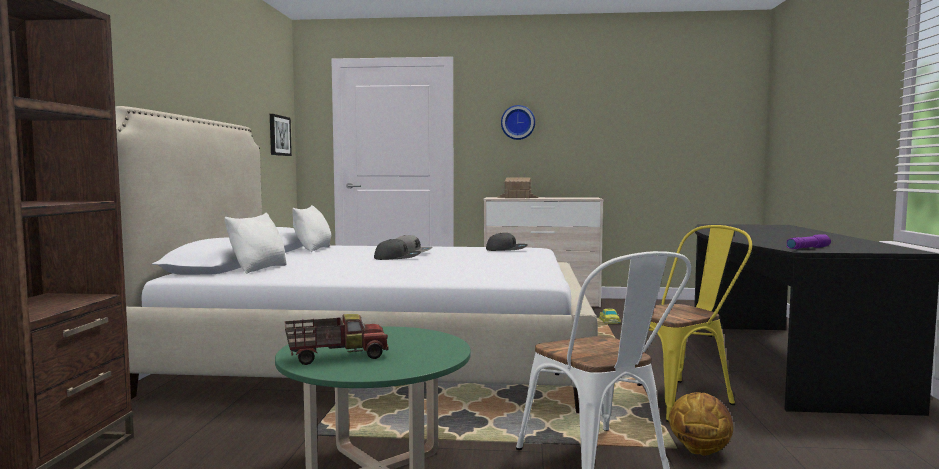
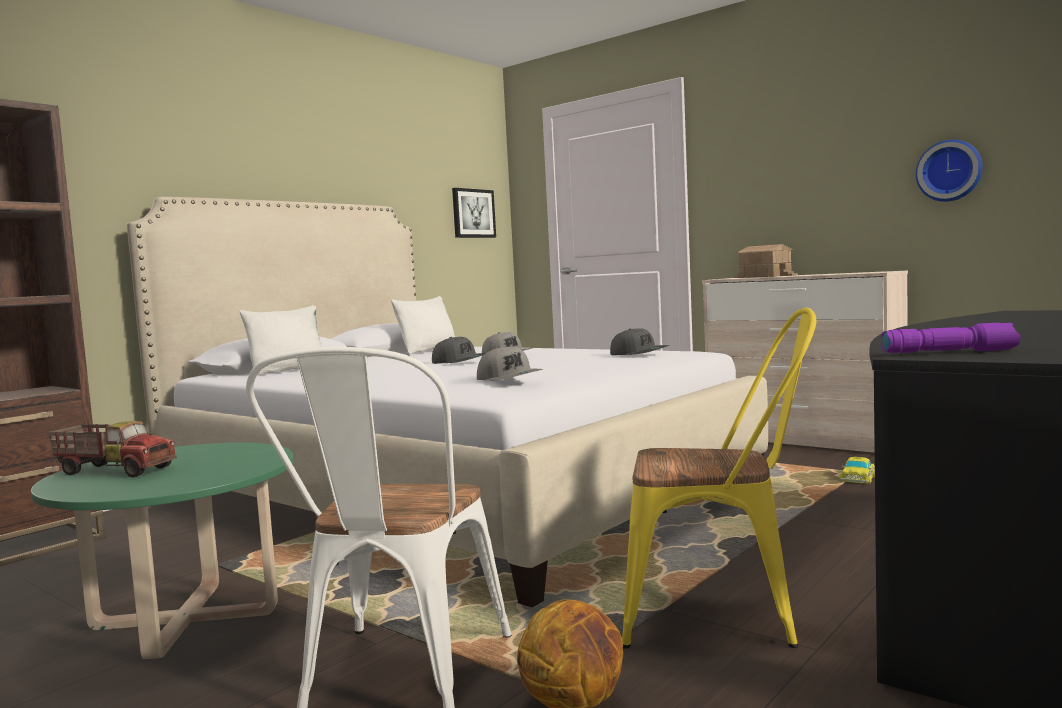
camera: 35 degrees right, 0 degrees up
(511, 269) = (510, 379): none -> grey cap
(518, 122) = (775, 160): wall clock -> wall clock (949, 171)

